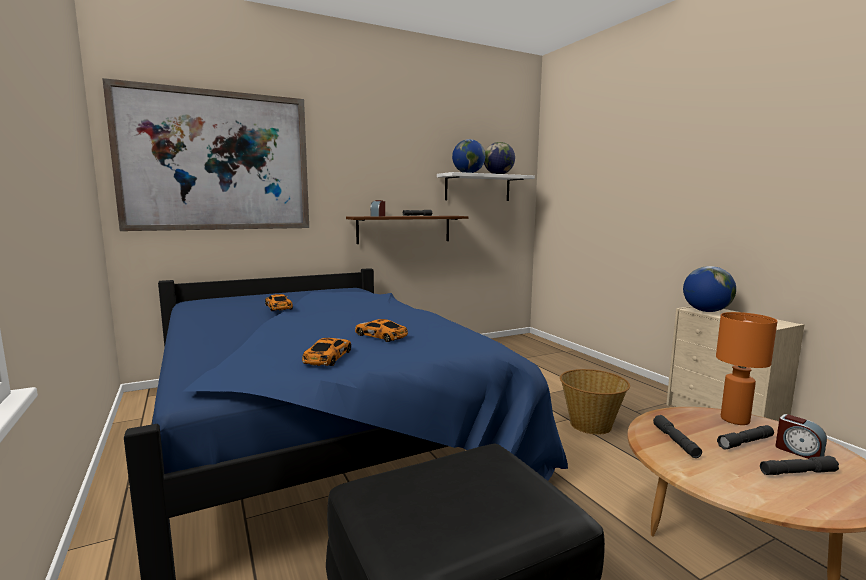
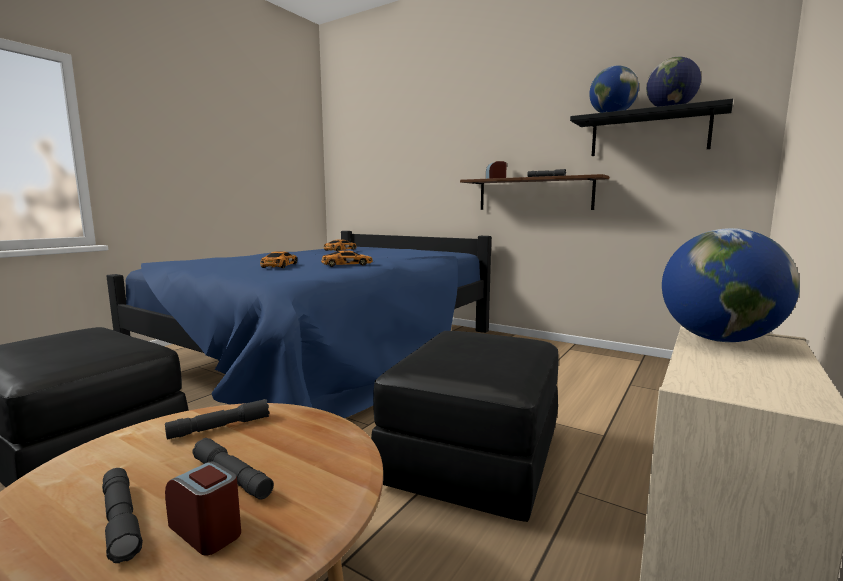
camera: 60 degrees right, 0 degrees up
(216, 162) = (380, 139): picture -> none
(328, 357) = (211, 266): toy car -> toy car (346, 264)
(478, 188) = (648, 134): white shelf -> black shelf
(591, 424) = (474, 459): basket -> black ottoman
(735, 420) = (326, 471): orange table lamp -> none
(798, 451) = (207, 530): alarm clock -> alarm clock turned 105 degrees clockwise

